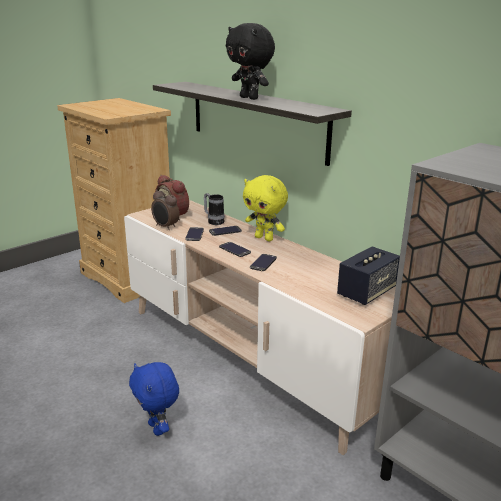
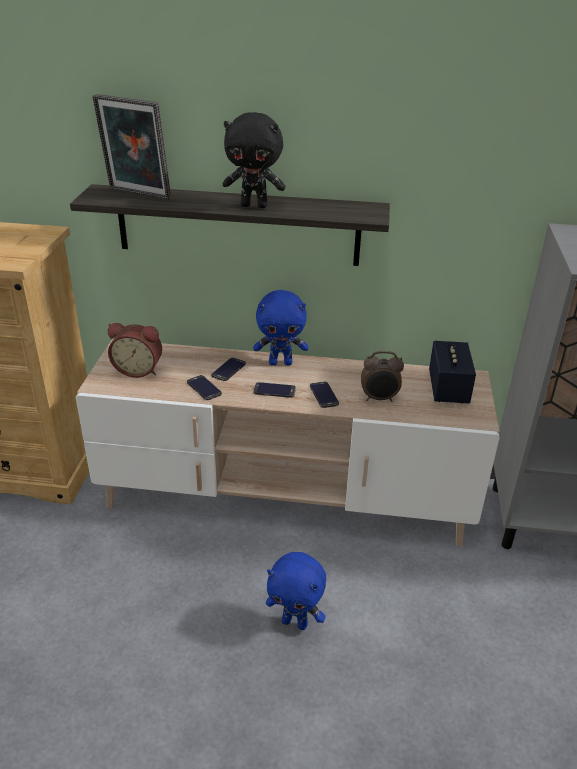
camera: 40 degrees left, 10 degrees up
(165, 227) = (155, 391): alarm clock -> alarm clock (379, 399)
(196, 86) = (137, 195): none -> picture frame
(213, 221) = (196, 361): mug -> none
(264, 238) = (281, 363): yellow plush toy -> blue plush toy

